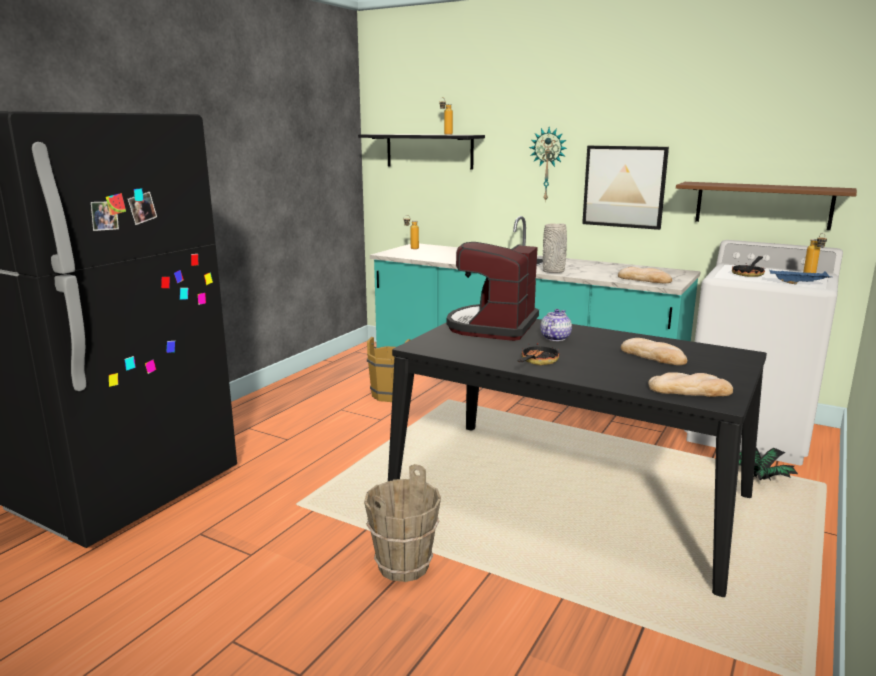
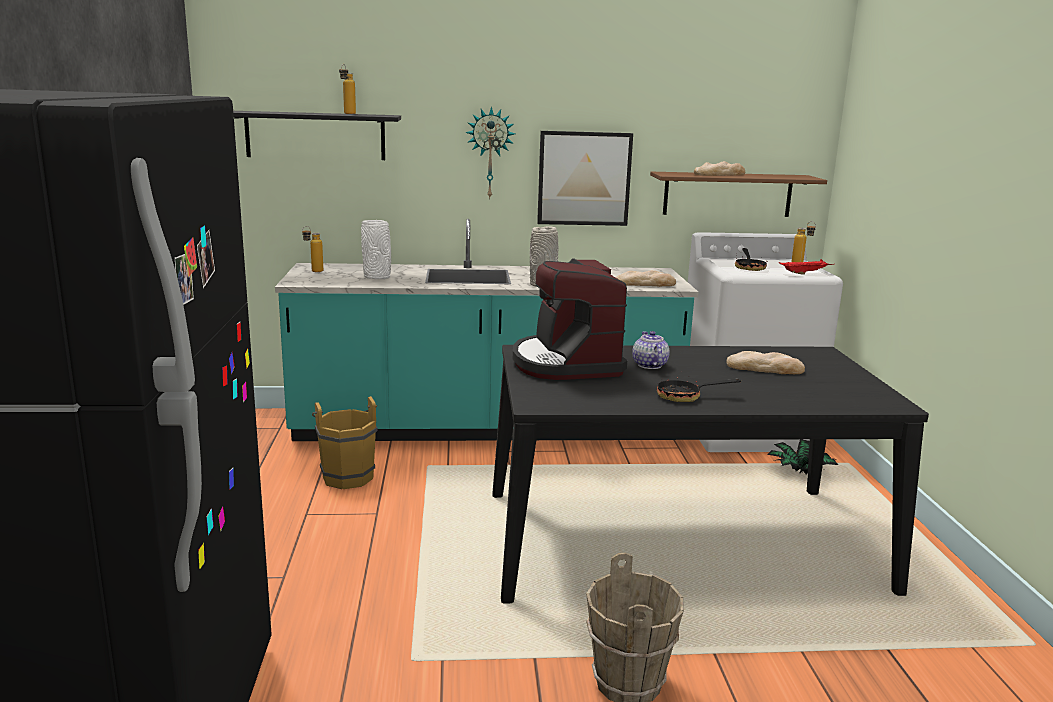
camera: 35 degrees left, 0 degrees up
(444, 255) = (378, 277): none -> white vase
(537, 362) = (685, 396): frying pan -> frying pan turned 90 degrees counterclockwise
(689, 390) = (853, 398): bread -> bread (719, 174)
(799, 283) = (805, 273): blue tray -> red tray

